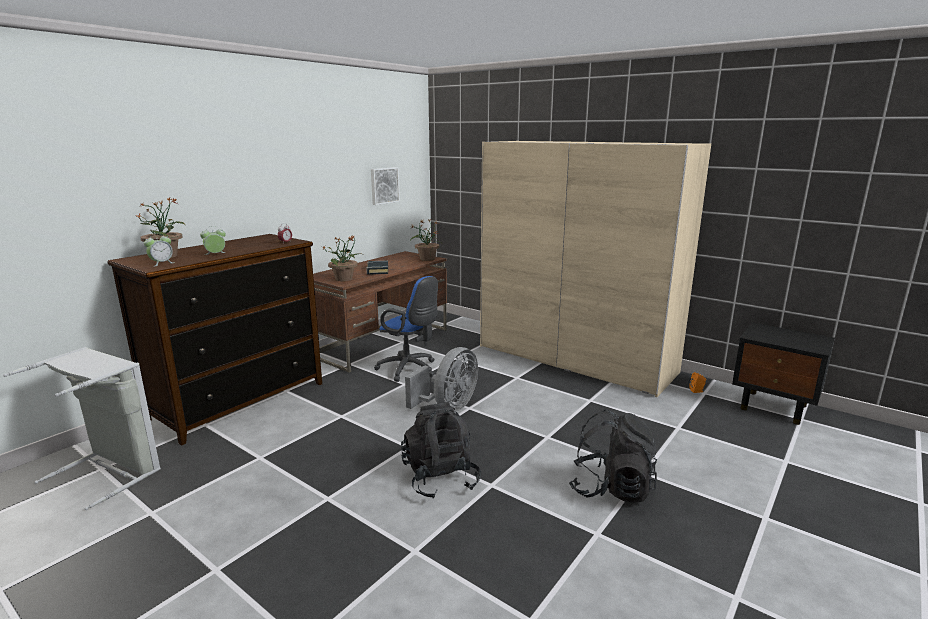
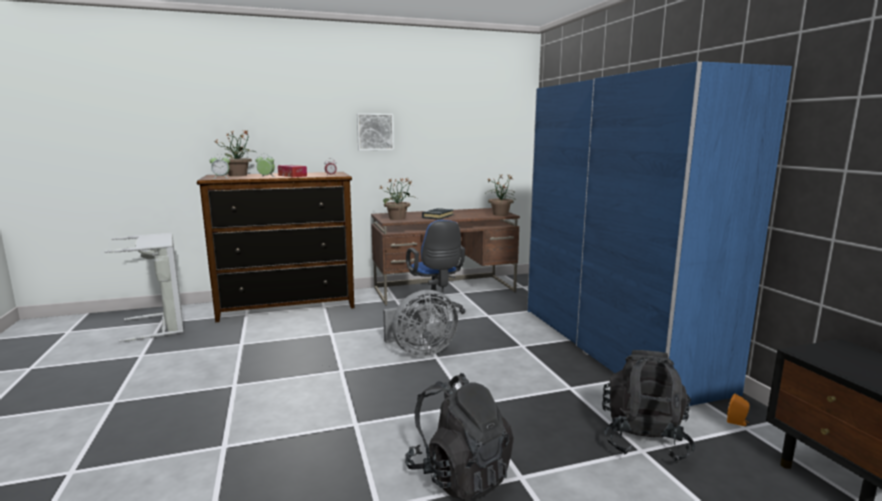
camera: 35 degrees right, 5 degrees down
(242, 249) = (292, 176): none -> tissue box
(384, 185) = (474, 140): picture -> picture (375, 131)
(440, 478) = (326, 402): black backpack -> black backpack (643, 440)
(574, 359) = (614, 346): beige wardrobe -> blue wardrobe

